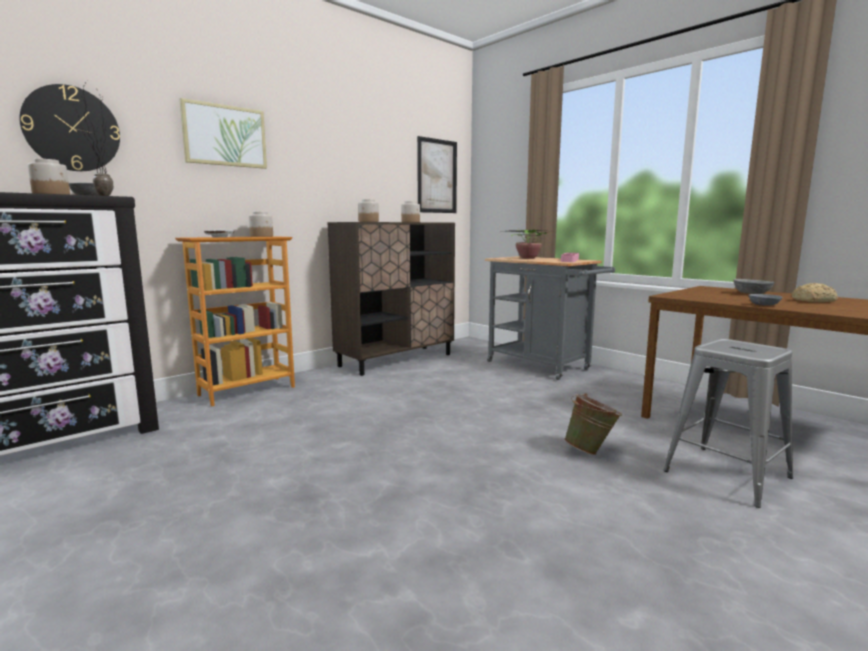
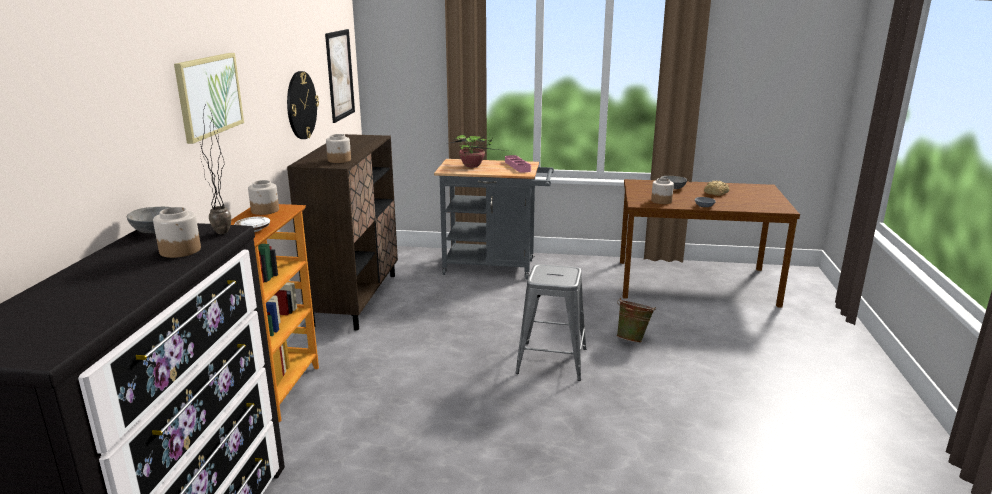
camera: 40 degrees left, 10 degrees up
(72, 129) = (103, 143): wall clock -> wall clock (301, 105)
(411, 222) = (359, 146): jar -> jar (661, 201)
(728, 474) = (711, 327): grey stool -> grey stool (552, 361)

